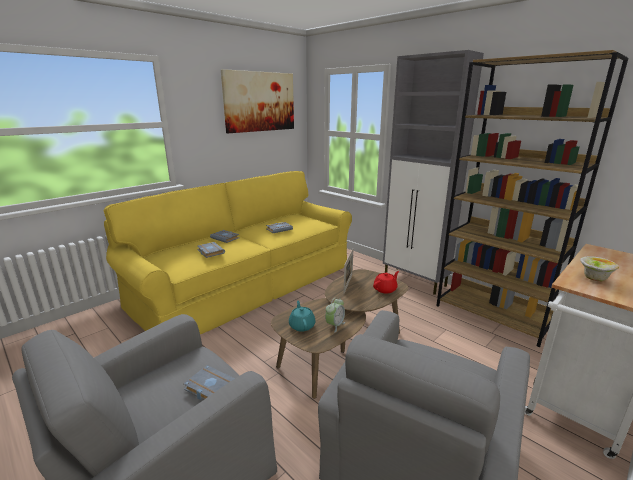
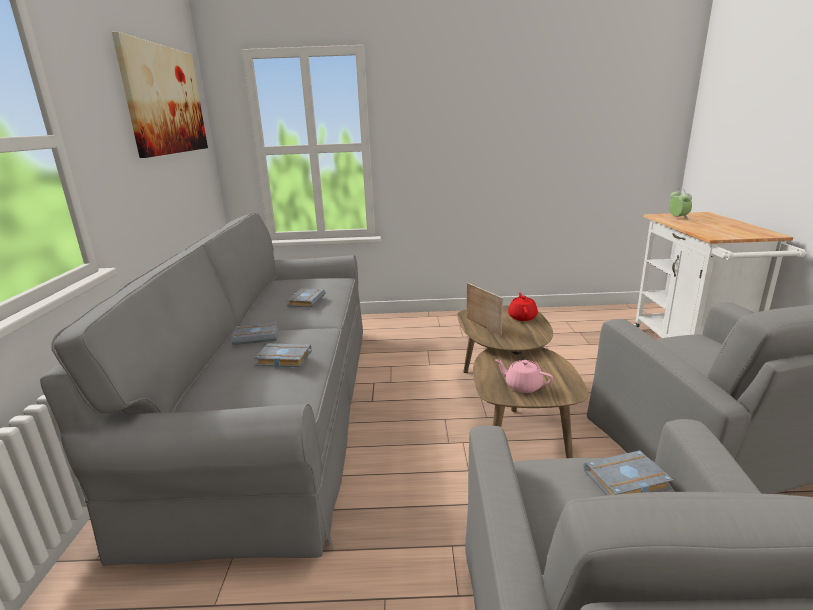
camera: 45 degrees left, 0 degrees up
(247, 285) = (278, 409): yellow sofa -> grey sofa
(302, 325) = (522, 386): turquoise teapot -> pink teapot
(335, 325) = (545, 369): alarm clock -> alarm clock (678, 218)
(415, 281) = (451, 318): grey cabinet -> none
(494, 314) = (552, 318): brown bookcase -> none
(593, 278) = (711, 230): bowl -> none

